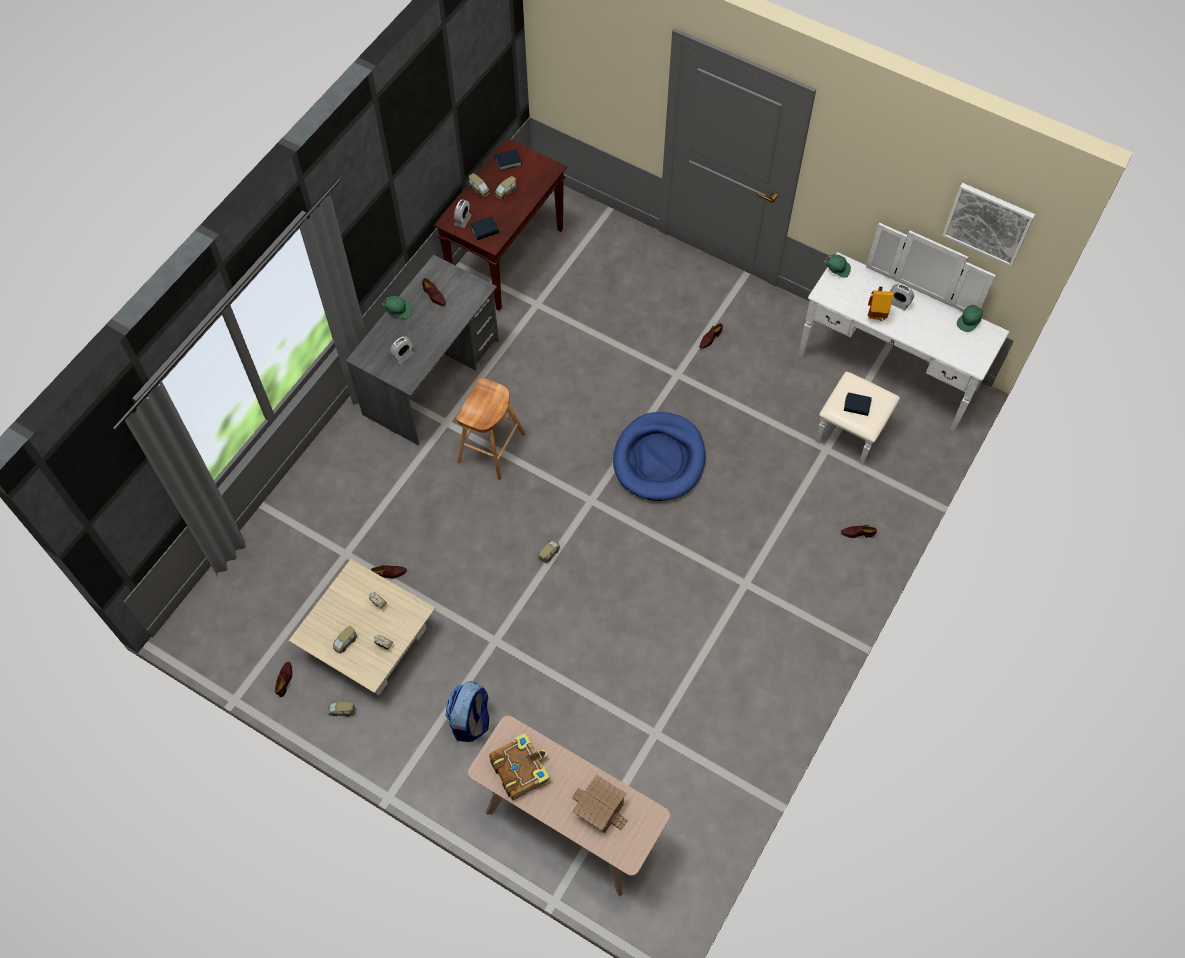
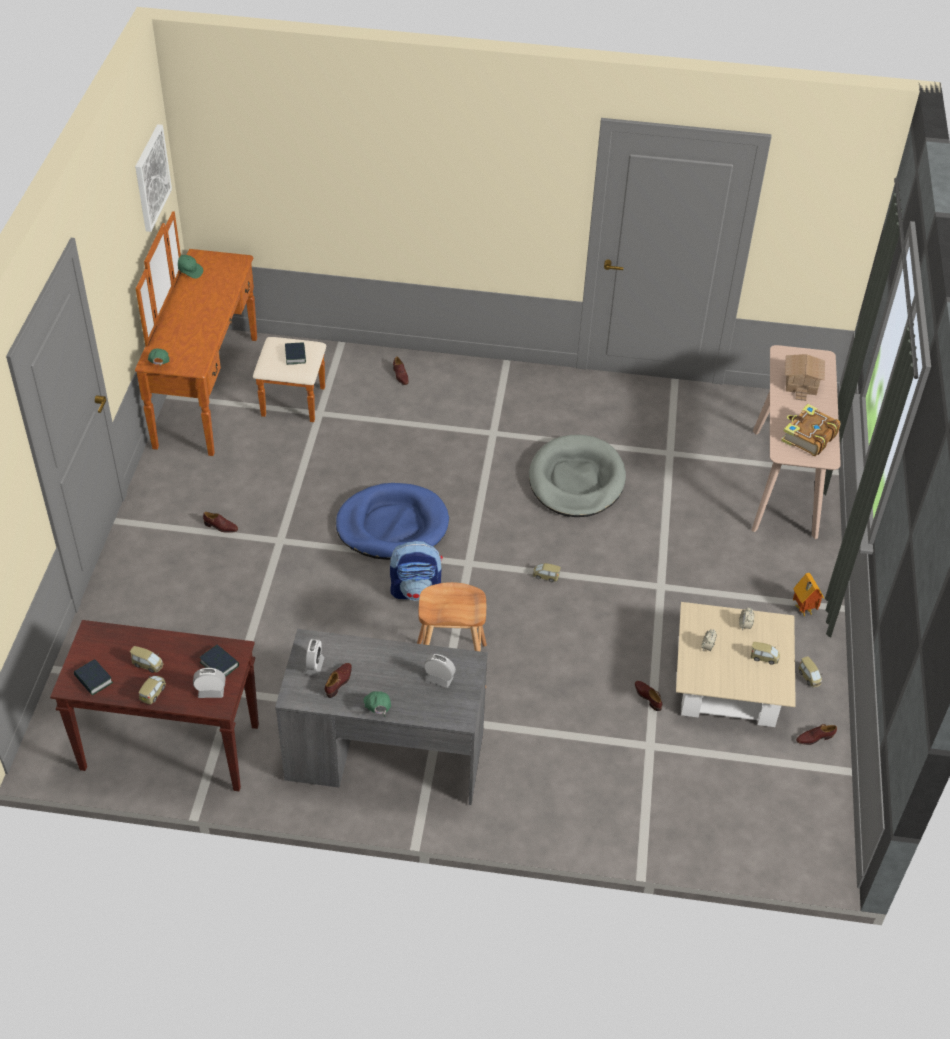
camera: 115 degrees left, 15 degrees down
(470, 720) = (748, 577): backpack -> backpack (416, 591)
(653, 629) = (576, 480): none -> grey dog bed
(875, 315) = (208, 328): toy house -> toy house (803, 610)
(880, 385) = (227, 393): white dresser -> brown dresser
(898, 303) = (185, 317): alarm clock -> alarm clock (314, 665)

